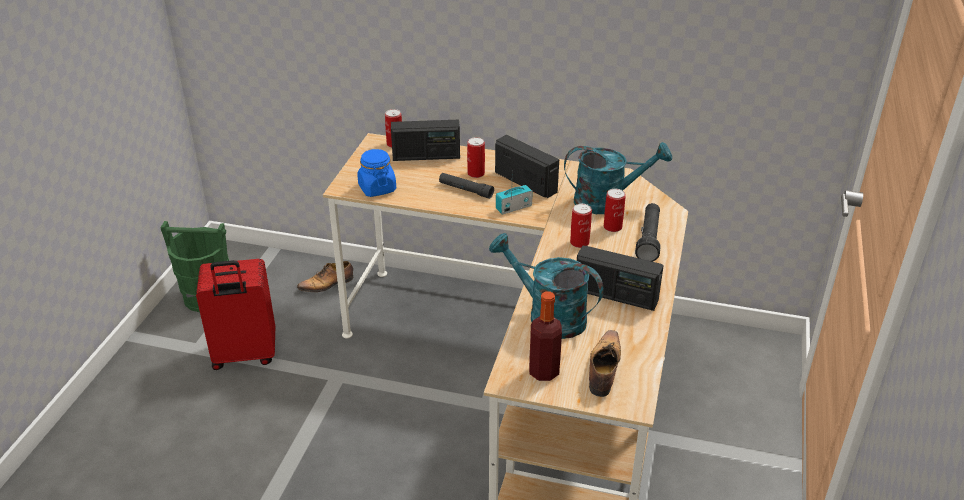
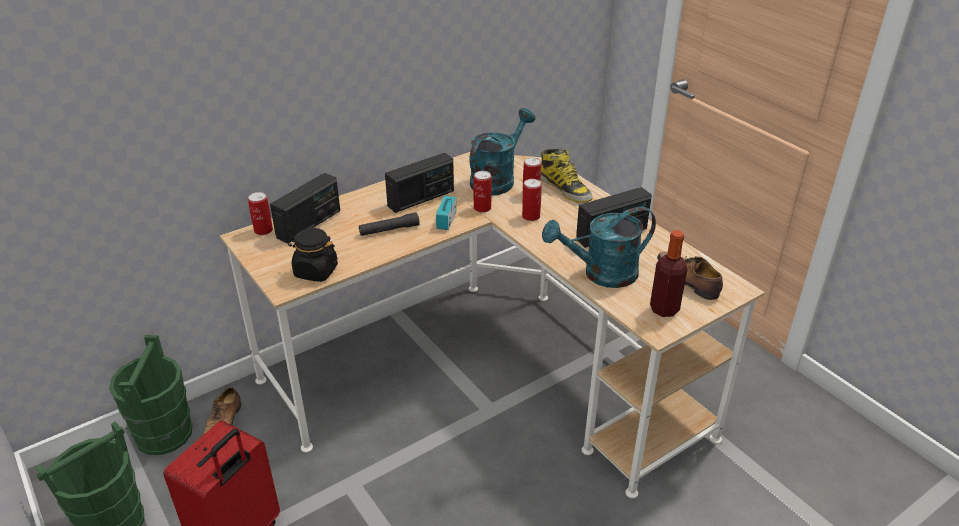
camera: 50 degrees left, 0 degrees up
(293, 267) = (164, 433): none -> green bucket
(377, 188) = (315, 271): blue jar -> black jar
(476, 173) = (373, 214): can -> can (482, 208)
(526, 182) = (421, 198): radio -> radio turned 150 degrees clockwise
(648, 239) = (565, 188): black flashlight -> boot

